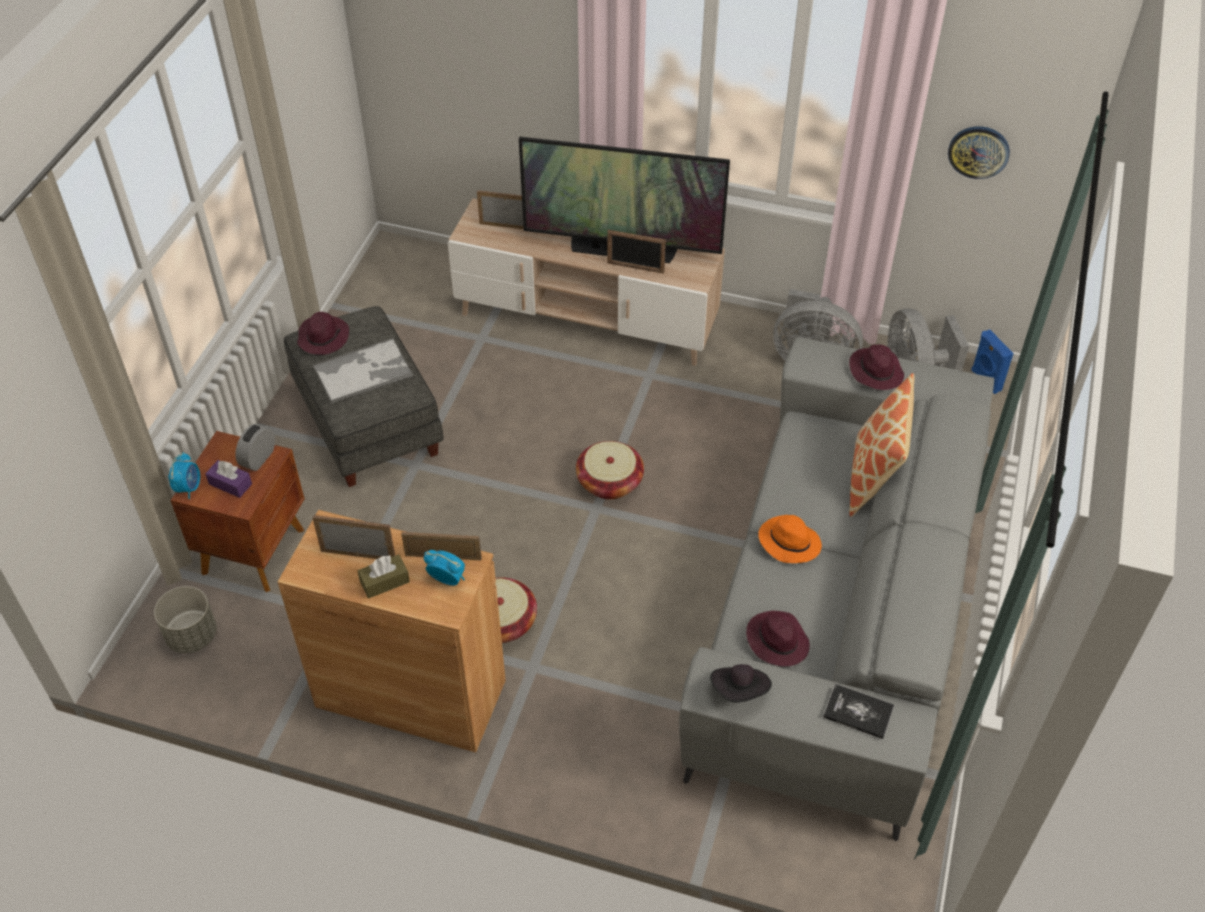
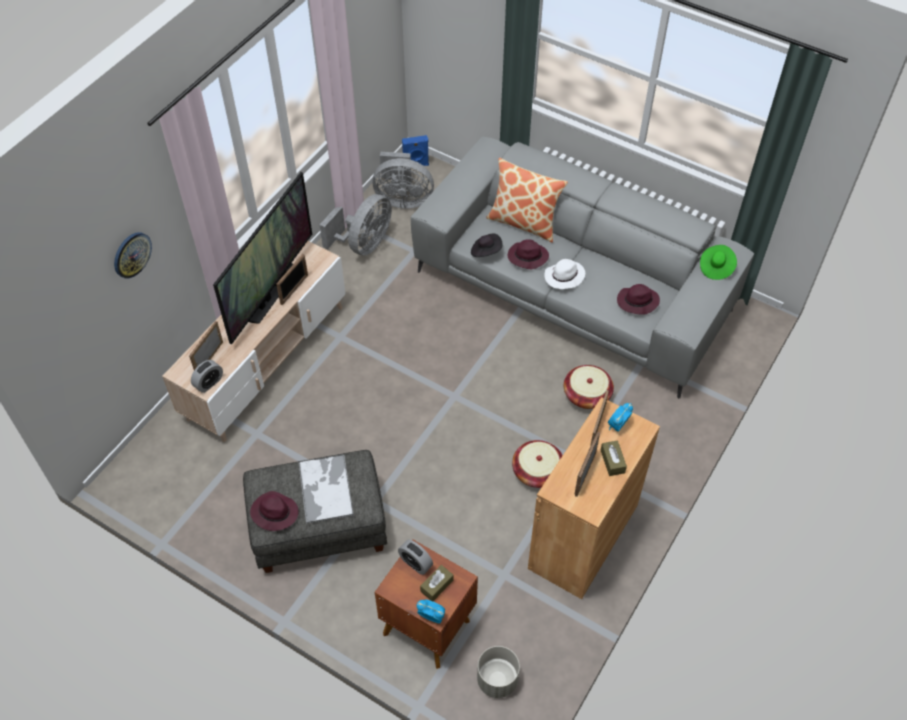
camera: 75 degrees left, 5 degrees up
(230, 484) = (437, 586): purple tissue box -> brown tissue box
(473, 235) = (209, 383): none -> alarm clock
(609, 482) = (433, 383): basket -> basket (586, 395)
(740, 690) = (692, 316): black hat -> black hat (486, 251)
(788, 542) = (564, 277): orange hat -> white hat
(858, 712) = (716, 268): book -> green hat
(875, 371) = (461, 185): purple hat -> purple hat (527, 257)
(978, 151) = (363, 48): wall clock -> wall clock (131, 254)

